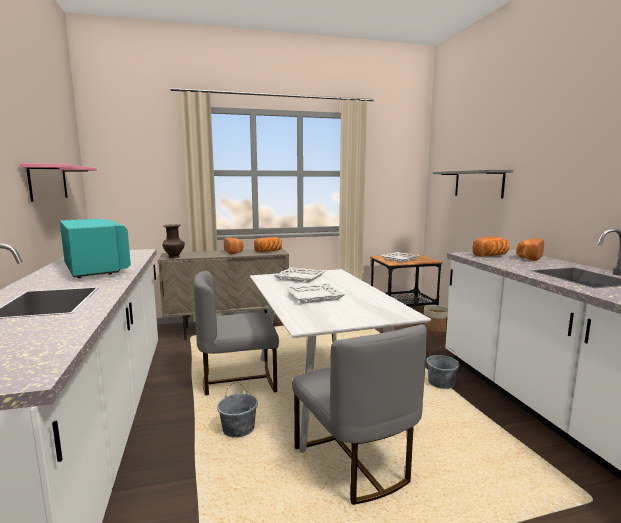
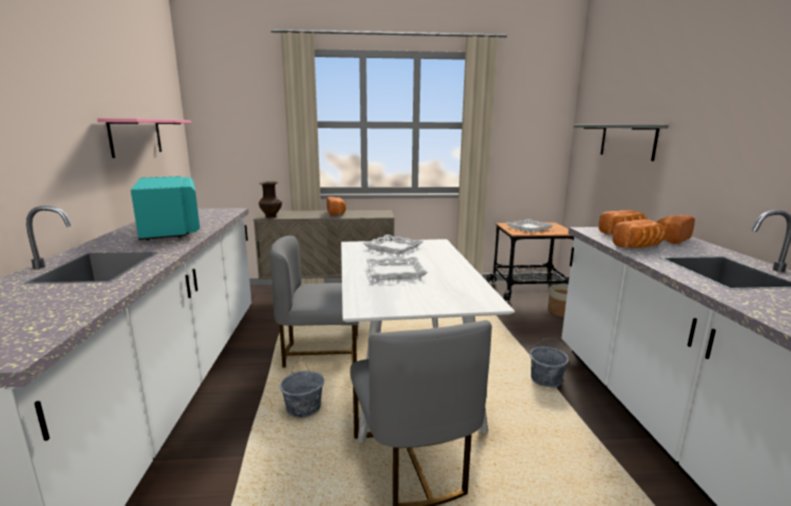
camera: 10 degrees right, 5 degrees up
(269, 251) = (374, 214): bread -> bread (639, 246)

